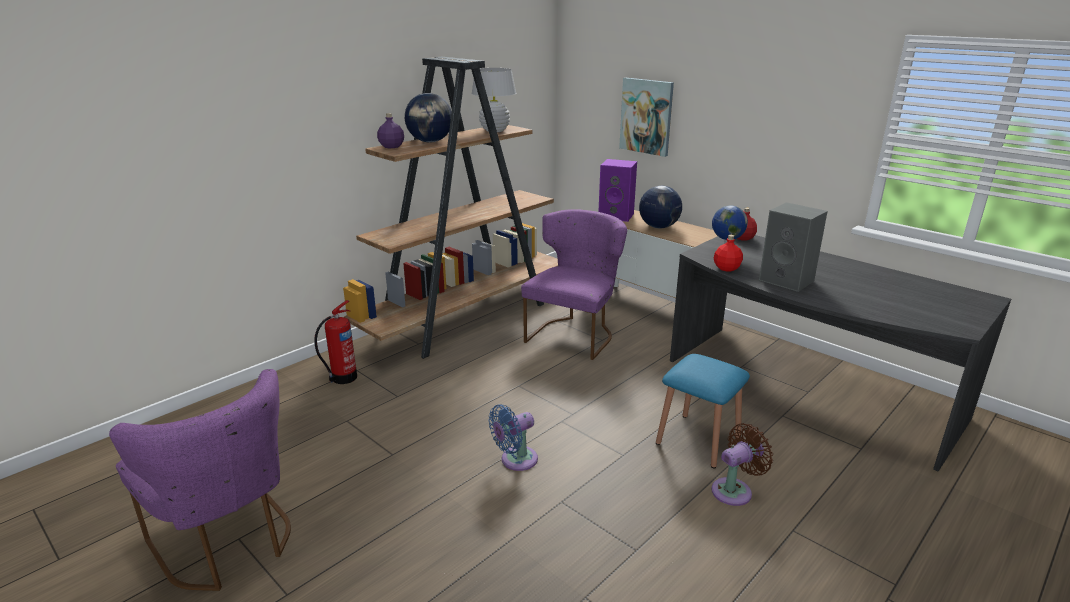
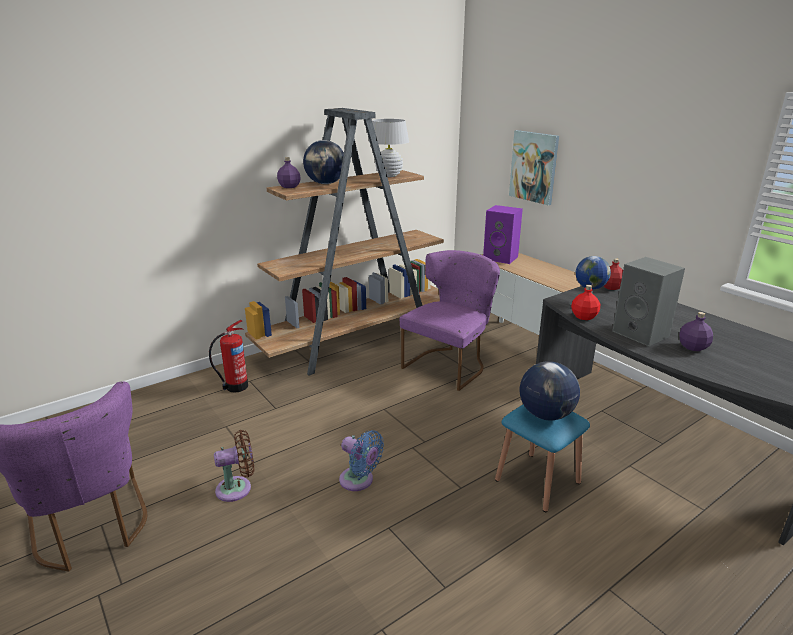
camera: 10 degrees right, 0 degrees up
(515, 460) = (359, 481): blue fan -> blue fan turned 120 degrees counterclockwise
(659, 227) = (537, 271): globe -> globe (546, 415)
(735, 490) = (560, 538): brown fan -> brown fan (237, 488)
(838, 289) = (692, 347): none -> purple bottle

